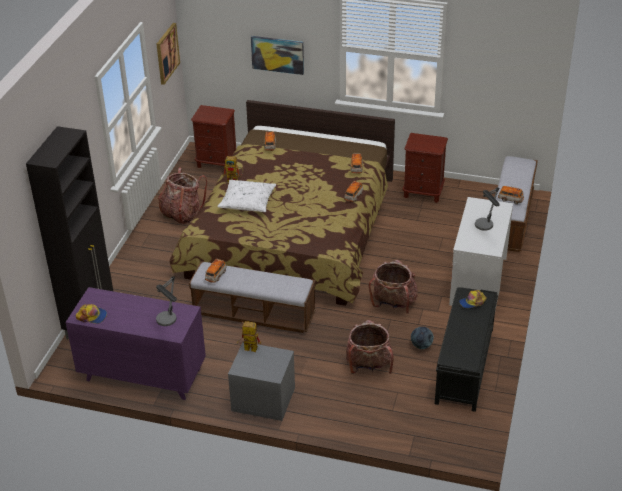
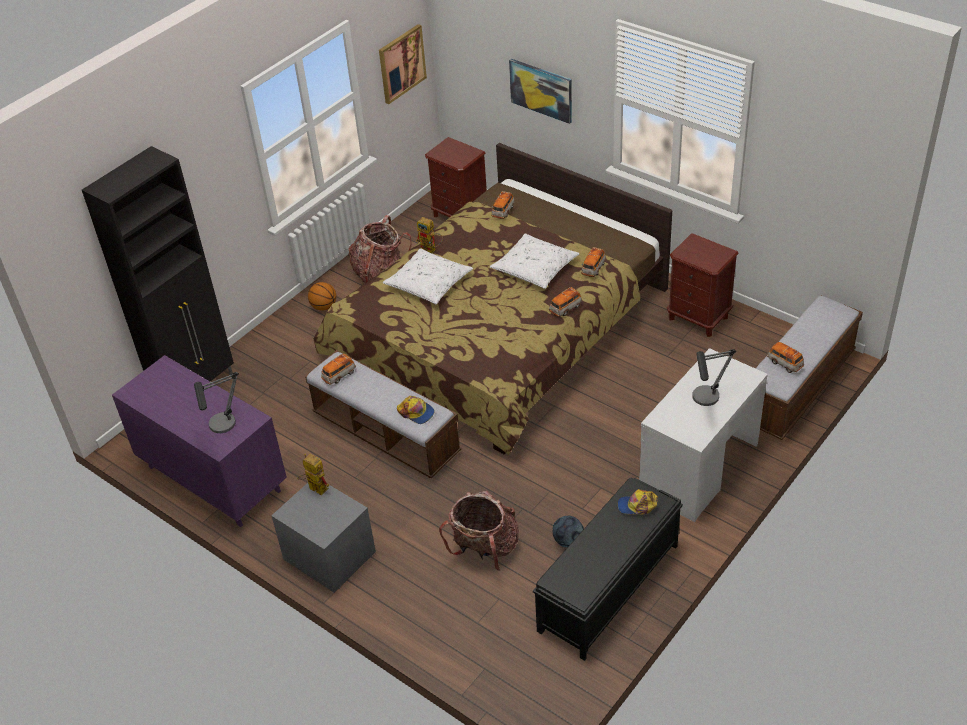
camera: 25 degrees right, 5 degrees up
(92, 316) = (144, 395): cap -> cap (416, 412)
(153, 243) = (324, 306): none -> basketball
(316, 176) = (534, 268): none -> white pillow
(393, 303) = (567, 469): backpack -> none

